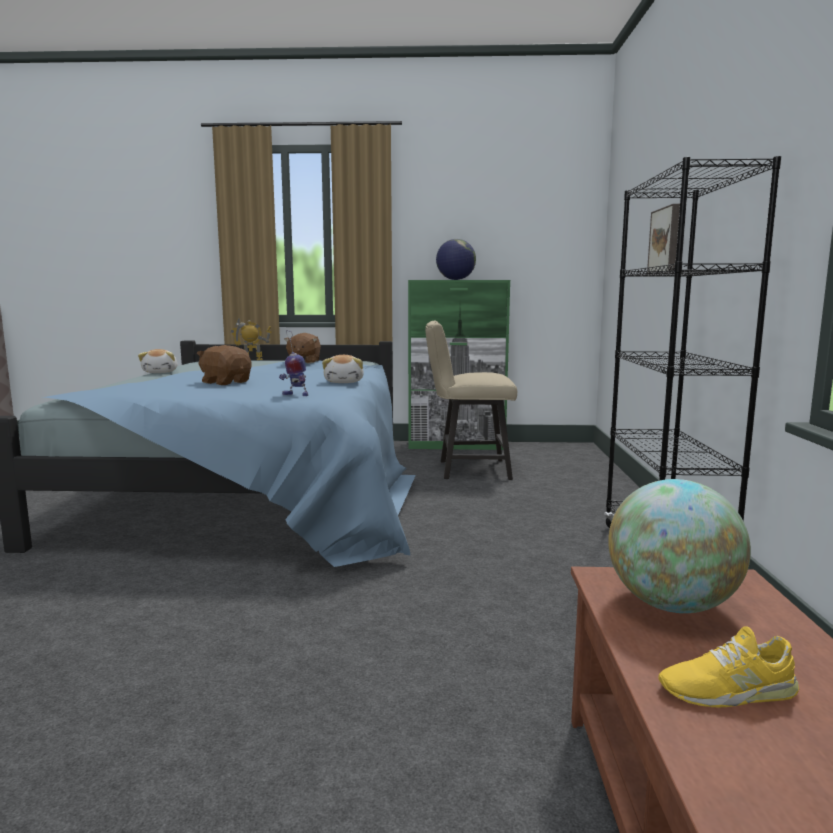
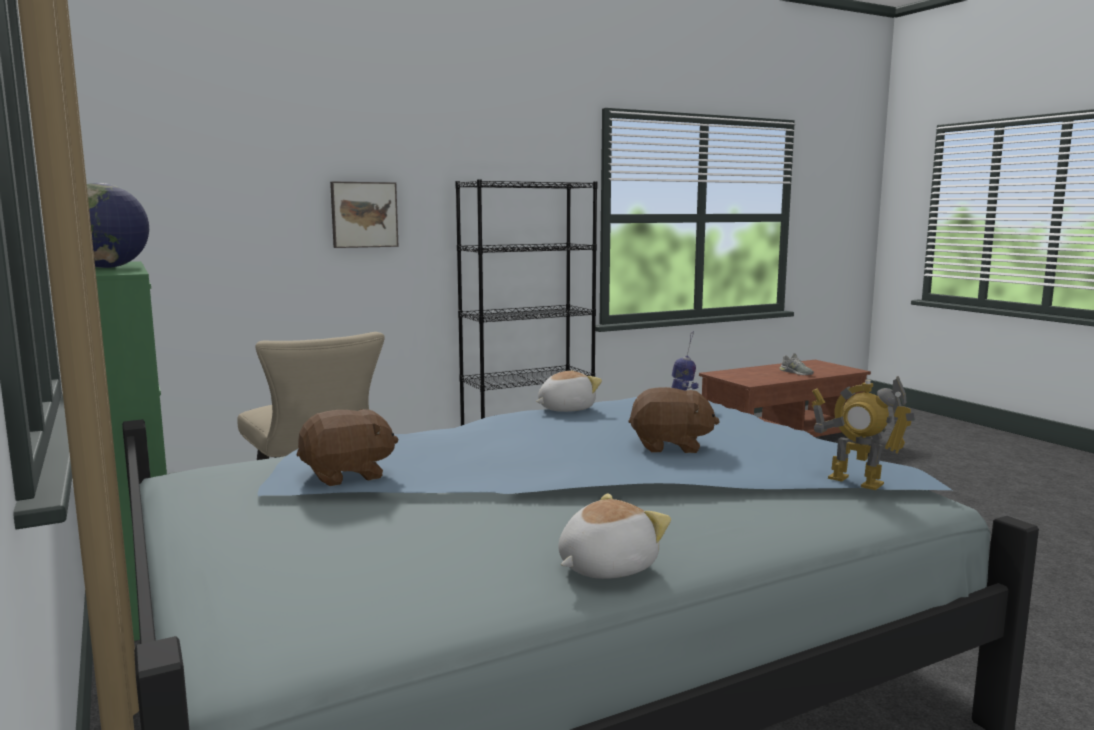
camera: 120 degrees left, 0 degrees up
(226, 382) = (670, 446): brown plush toy -> brown plush toy turned 90 degrees counterclockwise
(252, 359) = (210, 579): toy robot -> toy robot (855, 481)
(671, 605) = (756, 377): globe -> none
(727, 690) = (796, 373): yellow shoe -> grey shoe

